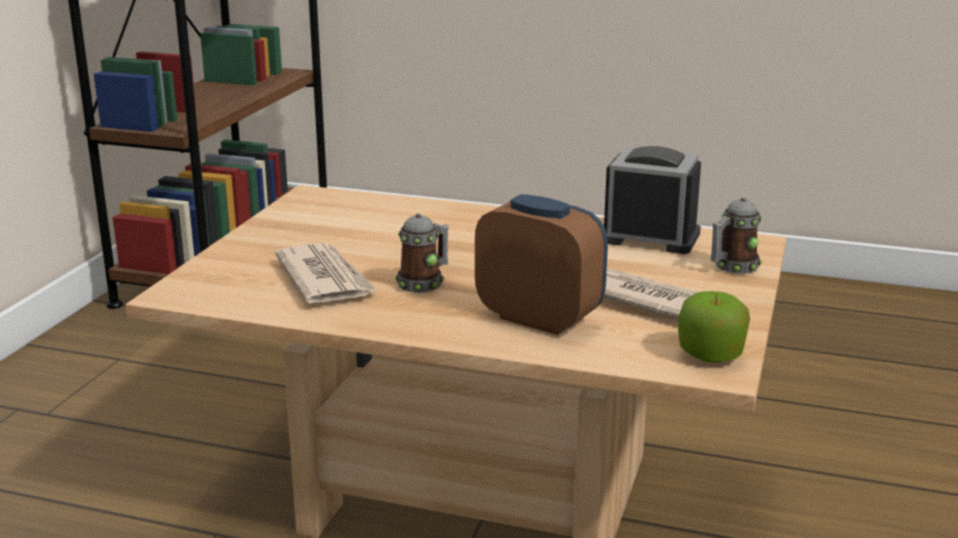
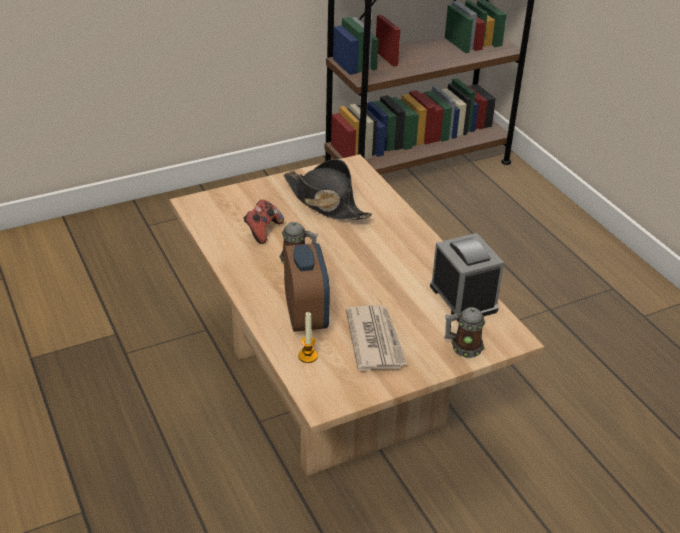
camera: 45 degrees right, 15 degrees up
(325, 279) = (262, 231): newspaper -> game controller
(346, 230) = (325, 202): none -> black hat
(617, 346) = (308, 356): none -> candle
(711, 355) = (337, 391): apple -> none

